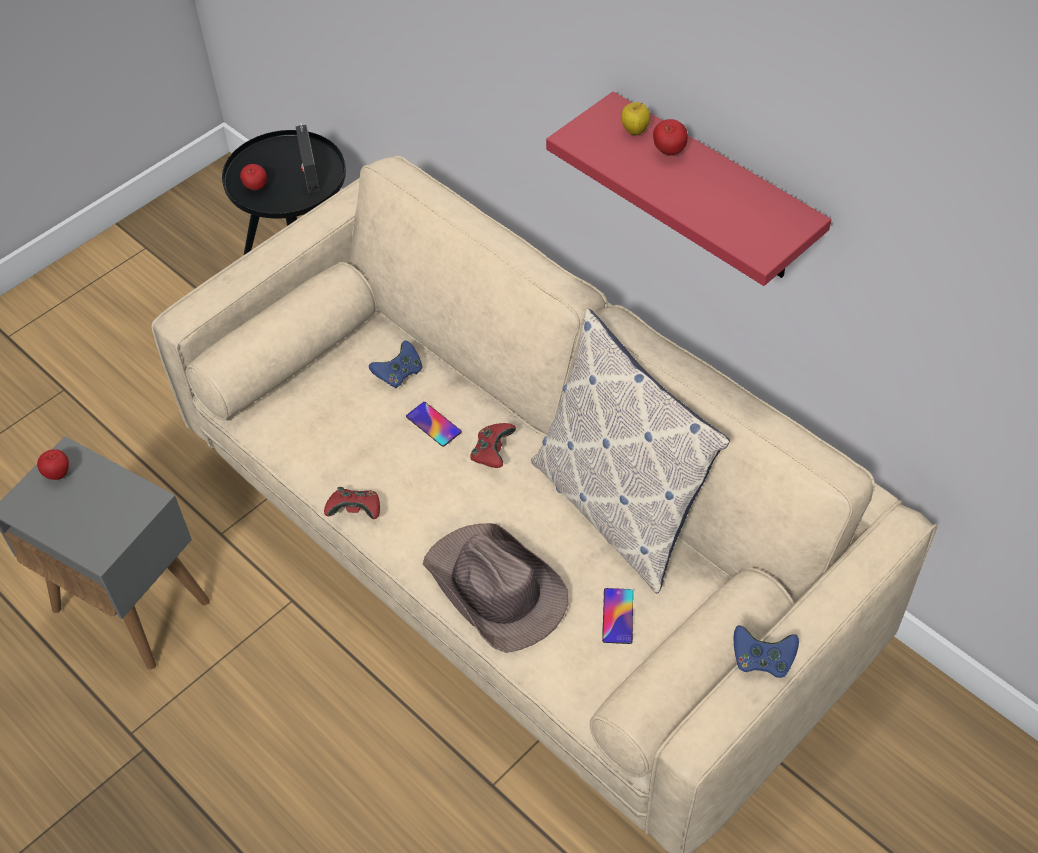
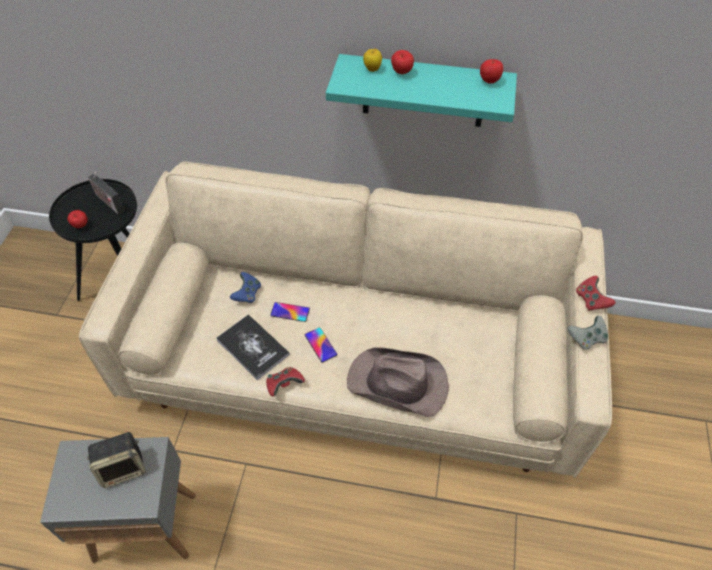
camera: 35 degrees left, 0 degrees up
(58, 474) = (74, 468): apple -> apple (489, 81)
(105, 502) = (123, 467): none -> speaker
(354, 445) = (253, 347): none -> book
(492, 453) = (336, 311): red game controller -> red game controller (591, 300)
(617, 508) = (425, 305): pillow -> none
(618, 616) = (472, 362): phone -> phone (320, 345)
(712, 191) = (423, 91): red shelf -> turquoise shelf
(762, 660) = (586, 339): blue game controller -> grey game controller

